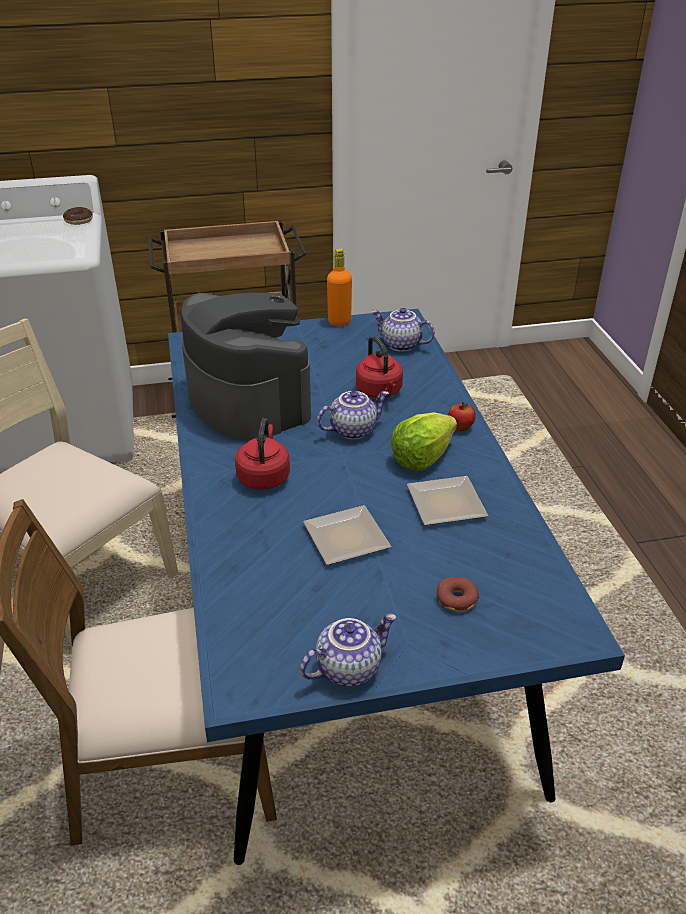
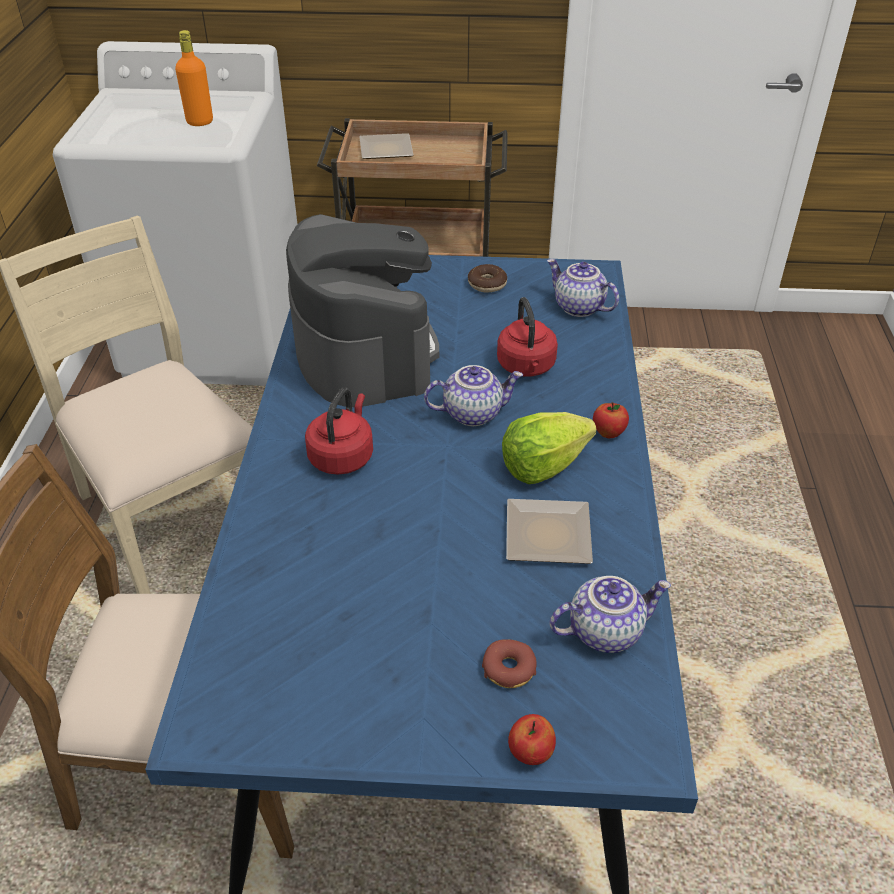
camera: 15 degrees right, 5 degrees up
(78, 221) = (243, 100): donut -> donut (487, 284)
(339, 322) = (514, 265): orange bottle -> orange bottle (200, 122)
(347, 536) = (409, 555): plate -> plate (387, 149)
(348, 667) = (339, 731): teapot -> teapot (605, 630)
(496, 651) = (530, 753): none -> apple

